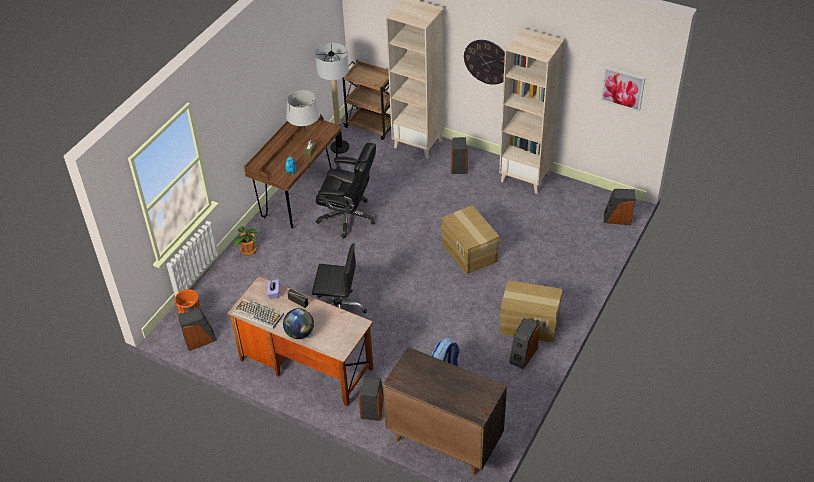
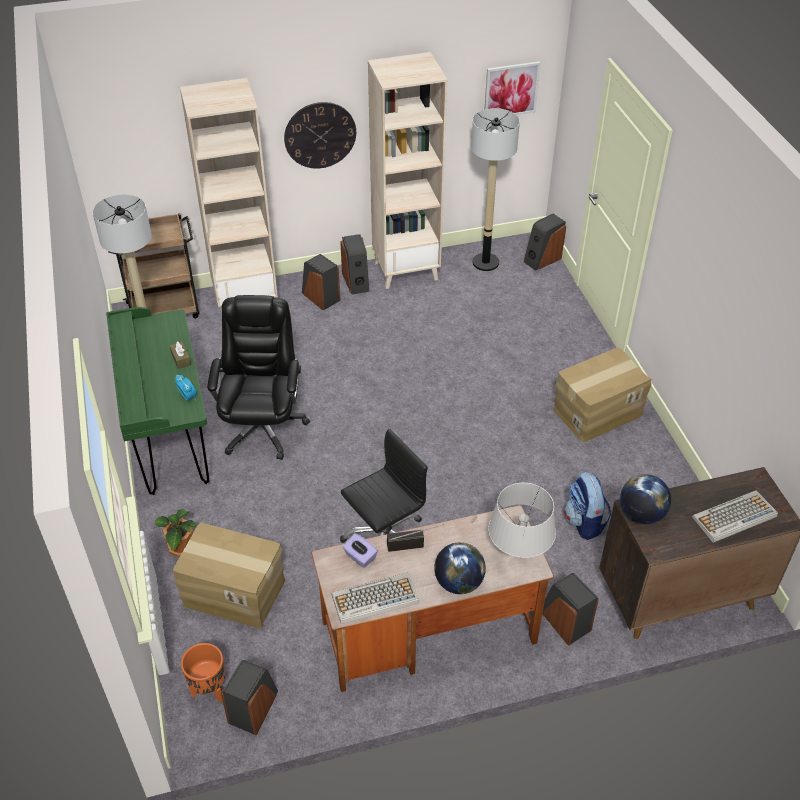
camera: 45 degrees left, 0 degrees up
(300, 196) = (170, 440): brown desk -> green desk
(305, 132) = (145, 341): grey table lamp -> grey table lamp (518, 556)
(348, 217) = (263, 427): black office chair -> black office chair turned 60 degrees counterclockwise
(411, 361) = (641, 514): none -> globe
(453, 396) = (734, 517): none -> keyboard
(470, 251) = (446, 378): cardboard box -> cardboard box (234, 591)
(522, 355) = (633, 448): speaker -> speaker (356, 281)
(579, 200) = (486, 262): none -> floor lamp

